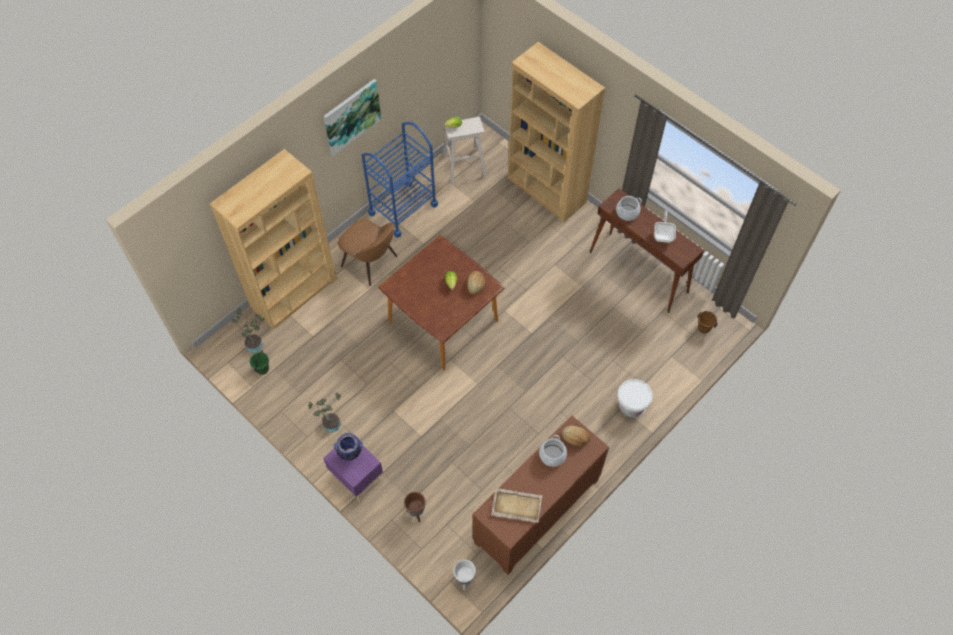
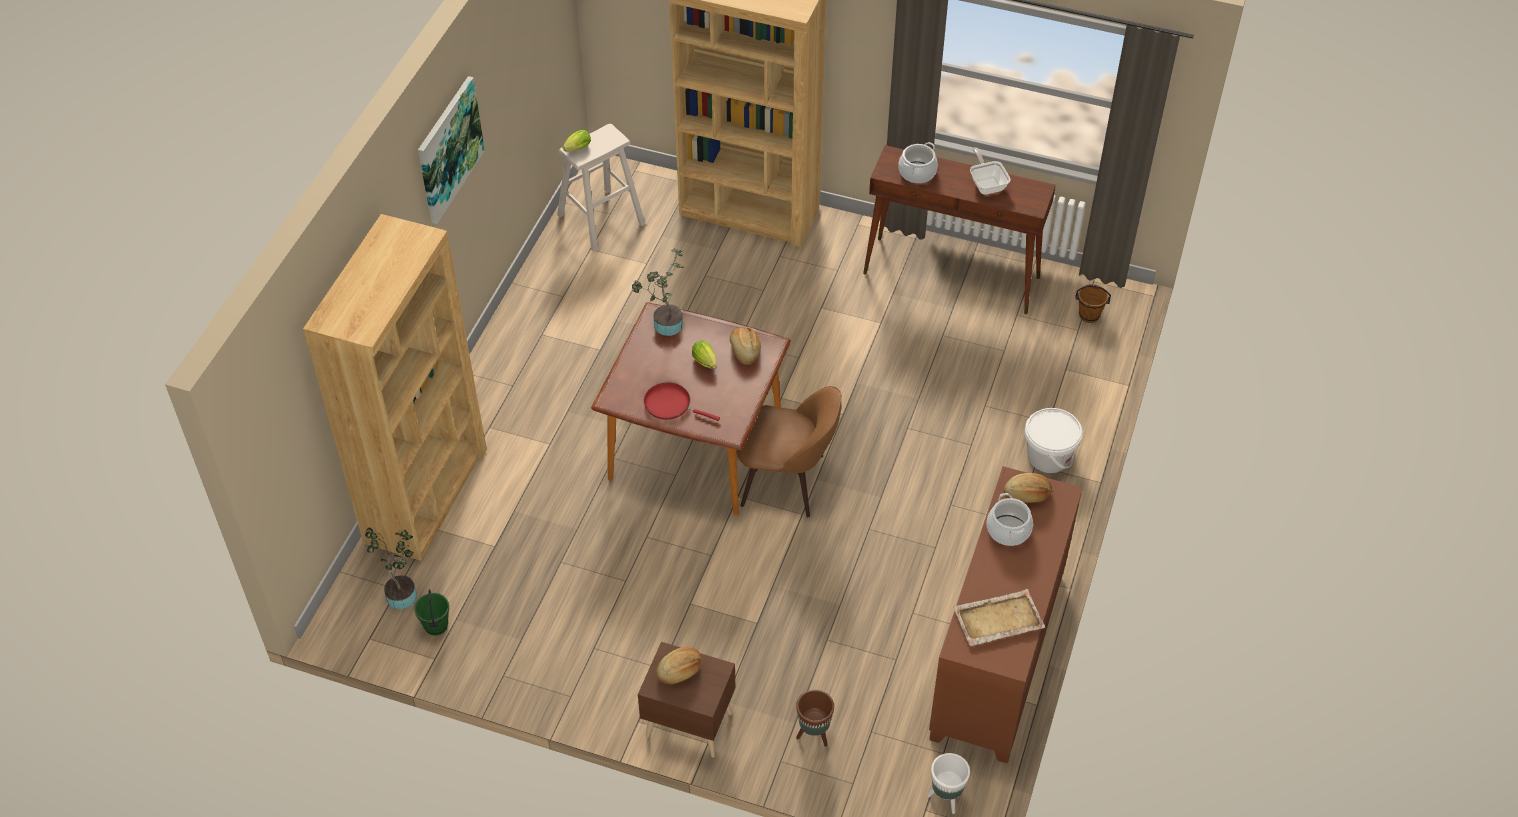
camera: 25 degrees left, 10 degrees down
(329, 424) = (597, 663): potted plant -> potted plant (664, 325)
(350, 454) = (679, 670): vase -> bread
(357, 477) = (688, 722): purple nightstand -> brown nightstand
(371, 262) = (529, 405): brown chair -> brown chair (787, 481)
(403, 209) = (537, 312): blue cart -> none
(419, 302) = (671, 405): none -> red frying pan

